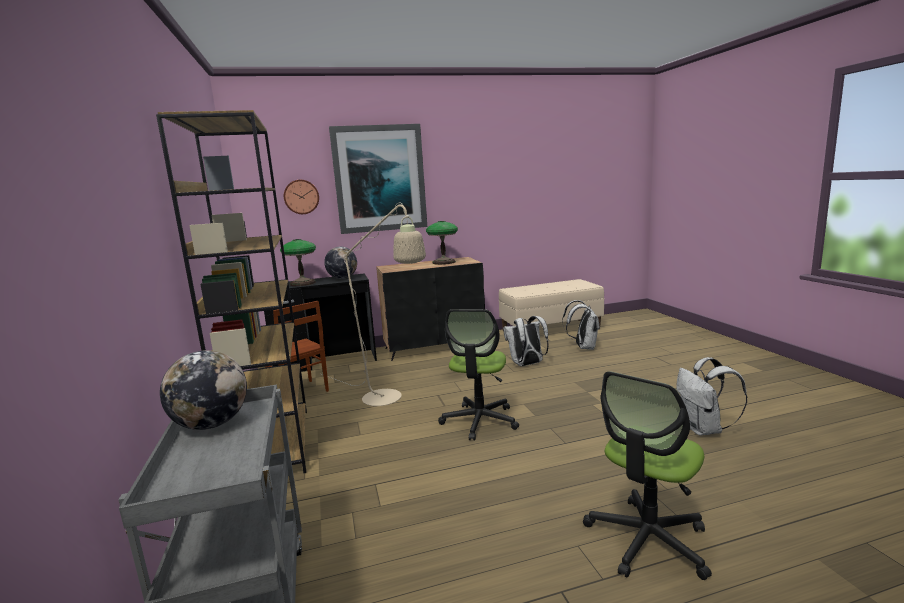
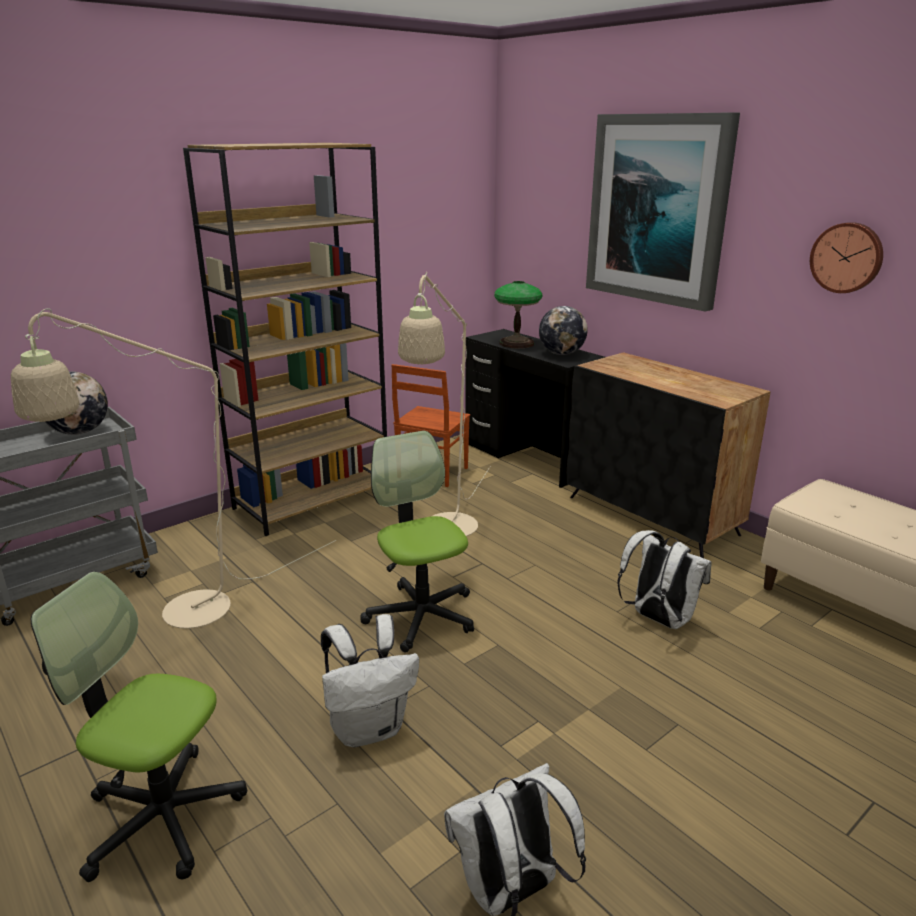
camera: 65 degrees right, 10 degrees up
(301, 197) = (558, 220): wall clock -> wall clock (847, 257)
(398, 527) = (180, 617): none -> beige floor lamp
(443, 262) = (694, 384): table lamp -> none
(479, 421) = (421, 616): office chair -> office chair turned 75 degrees clockwise
(583, 347) = (818, 675): white backpack -> white backpack (369, 728)

